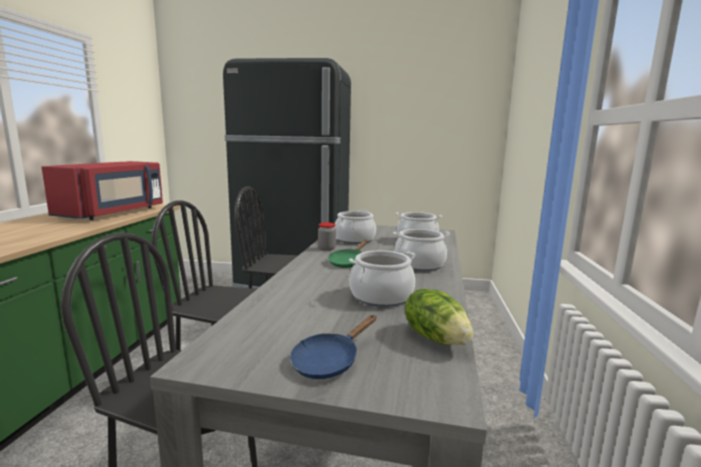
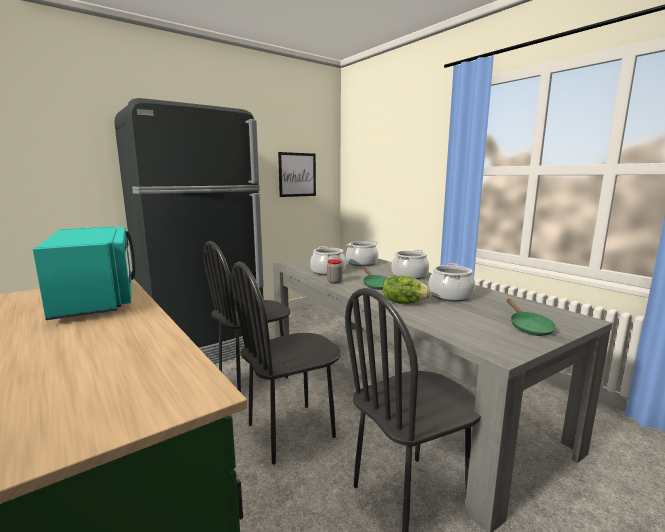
camera: 45 degrees left, 0 degrees up
(114, 213) = (97, 299): red microwave -> turquoise microwave
(329, 361) = (528, 327): blue frying pan -> green frying pan
(436, 338) = (520, 303): lettuce -> lettuce (403, 302)
(438, 130) = (297, 174): none -> picture

